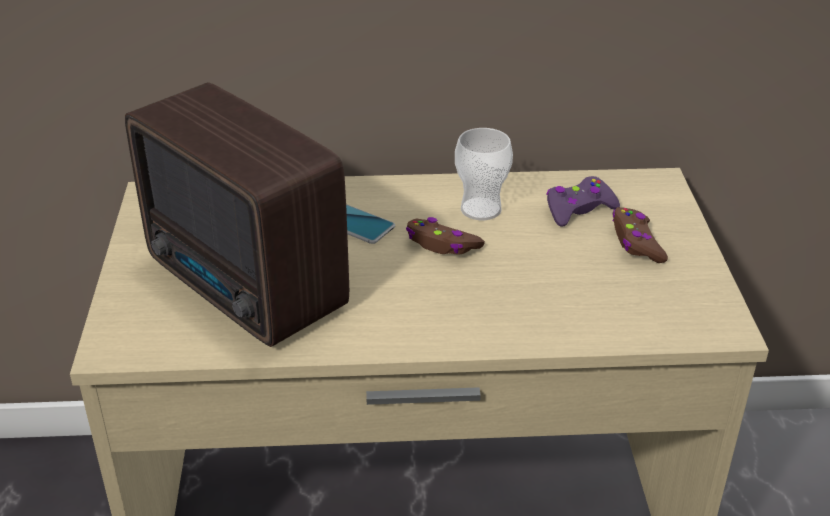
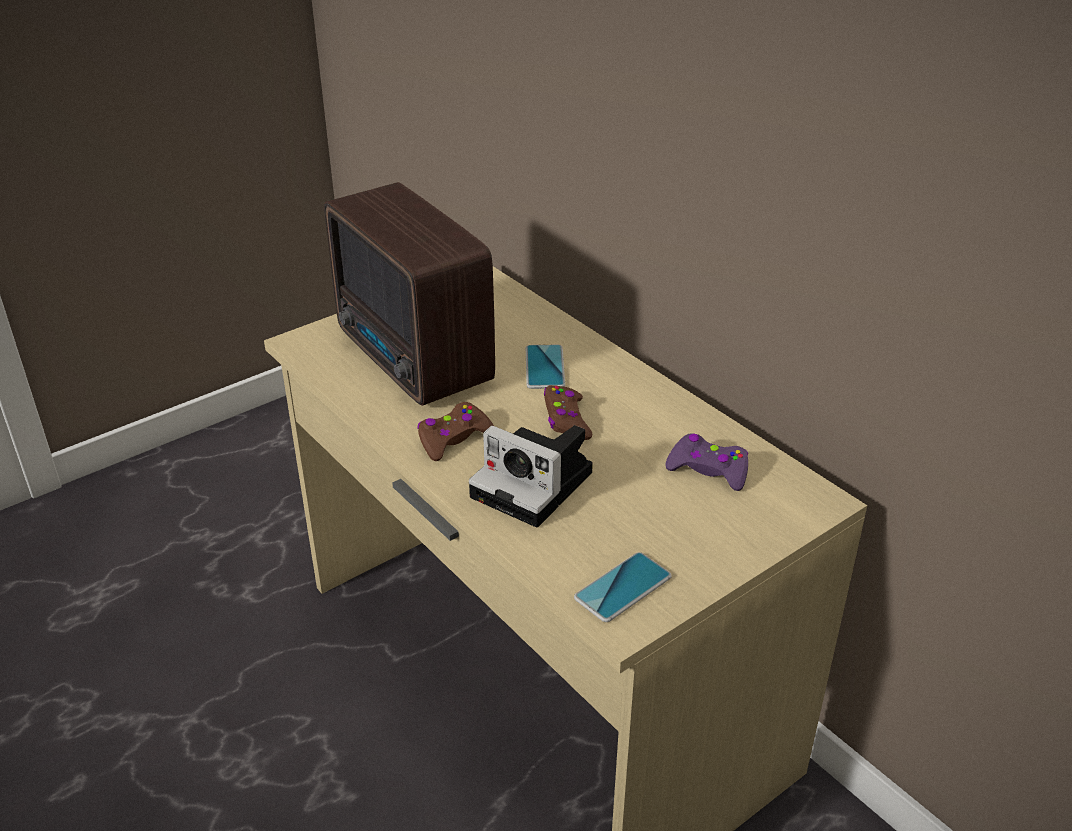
camera: 55 degrees right, 0 degrees up
(246, 289) = (413, 360): radio -> radio turned 45 degrees counterclockwise
(481, 209) = (640, 418): cup -> none
(517, 298) = (537, 485): none -> camera
(636, 243) = (696, 522): brown game controller -> brown game controller (453, 439)
(685, 311) = (623, 588): none -> phone

